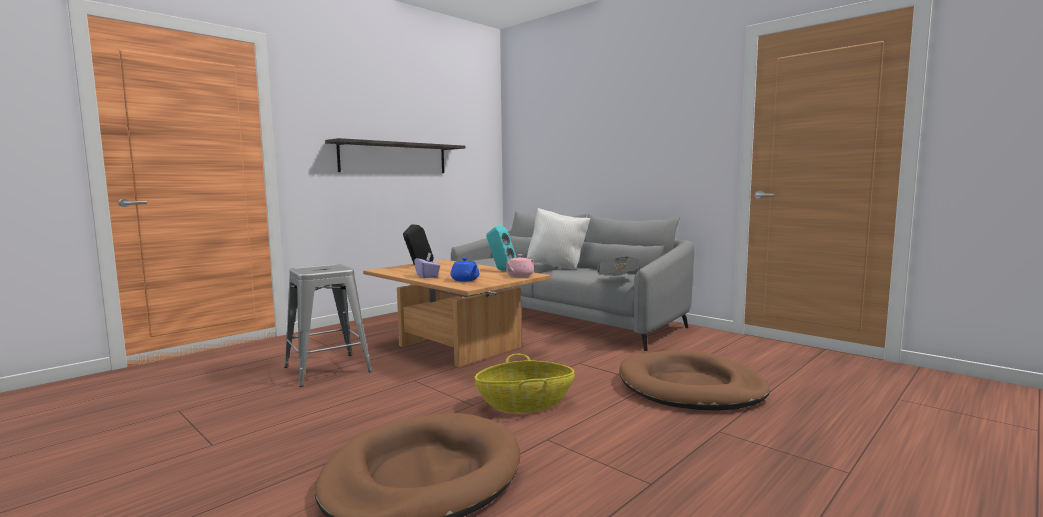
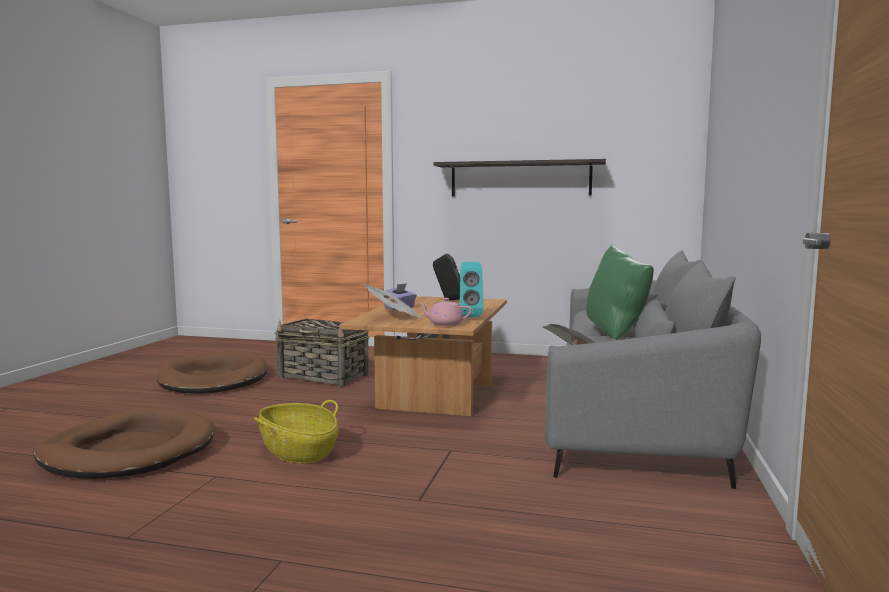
camera: 60 degrees right, 0 degrees up
(327, 369) = (324, 377): grey stool -> basket
(465, 280) = (393, 317): blue teapot -> newspaper
(557, 267) = (616, 334): white pillow -> green pillow
(690, 387) = (429, 525): brown dog bed -> brown dog bed (214, 379)

